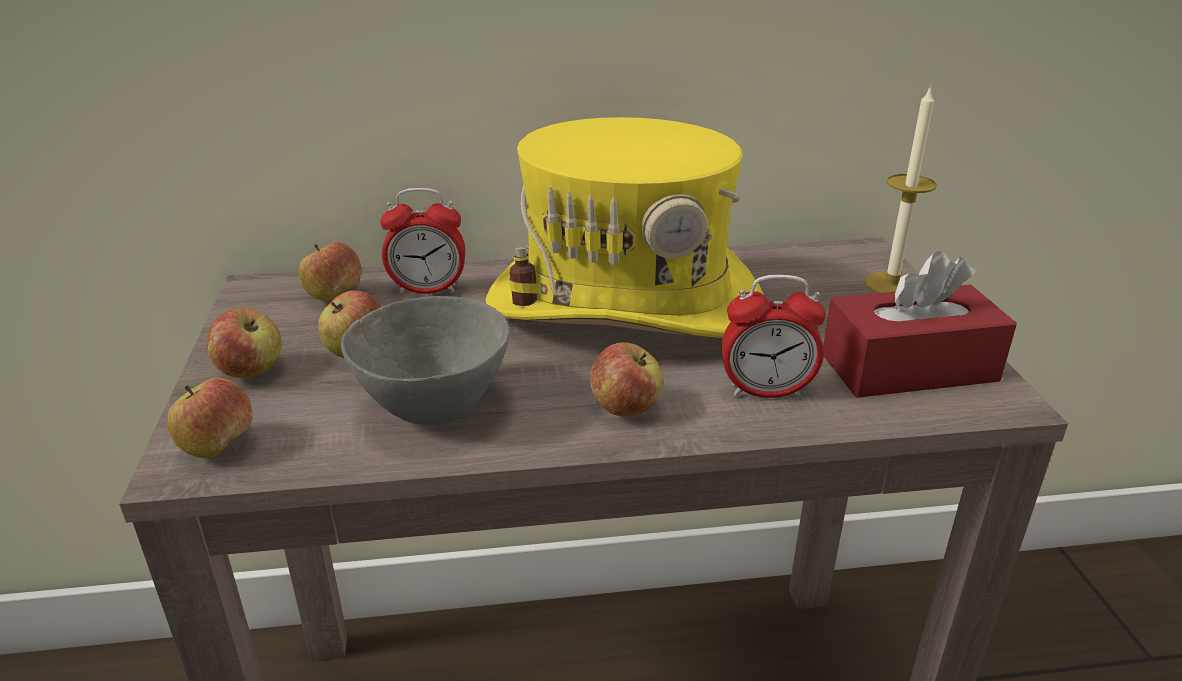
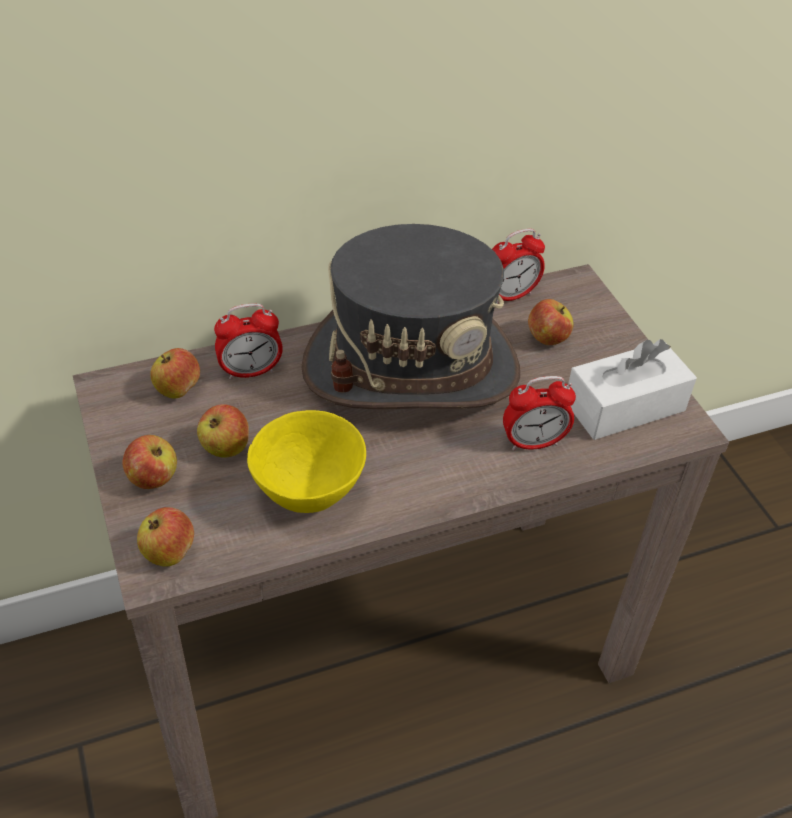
camera: 15 degrees left, 15 degrees up
(434, 411) = (309, 495): grey bowl -> yellow bowl
(625, 409) = (442, 473): apple -> apple (547, 338)
(626, 304) = (411, 367): yellow hat -> grey hat
(776, 254) = (511, 295): none -> alarm clock
(891, 284) = (602, 320): candle -> none
(909, 368) = (624, 406): red tissue box -> white tissue box

